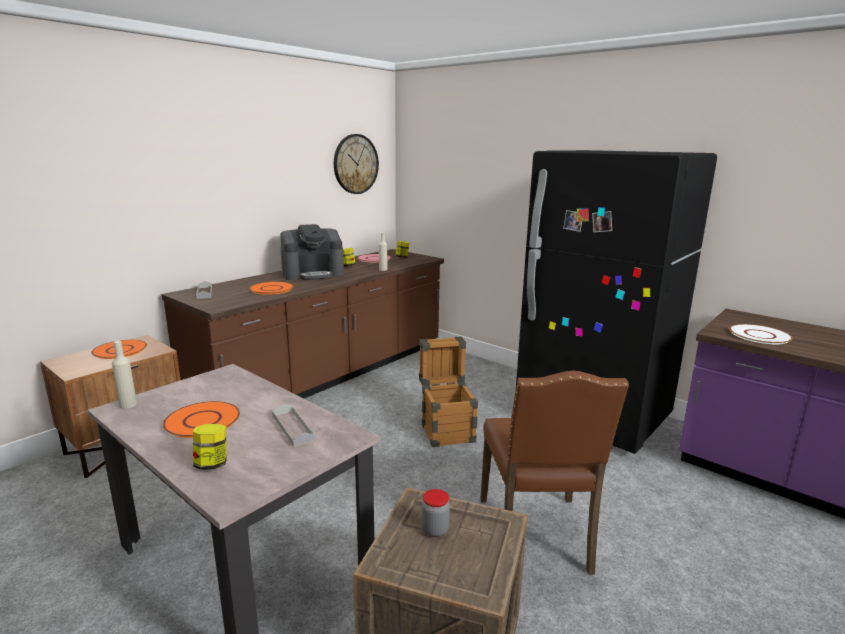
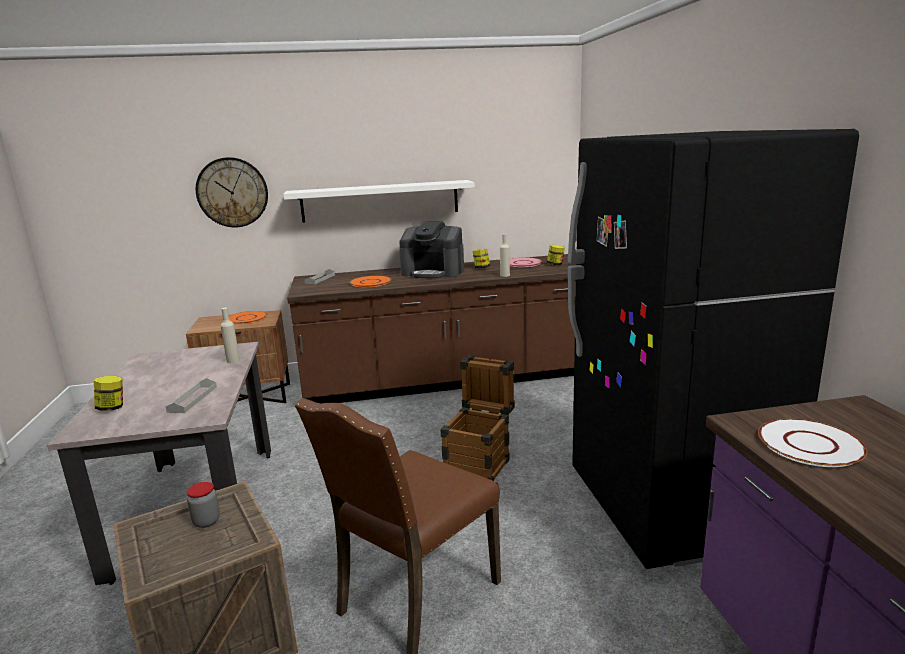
camera: 40 degrees right, 0 degrees up
(128, 405) = (154, 356): beige bottle -> beige bottle (233, 360)
(203, 420) = (163, 378): orange plate -> none
(246, 205) = (380, 201): none -> white shelf
(355, 164) = (517, 156): wall clock -> wall clock (232, 192)

